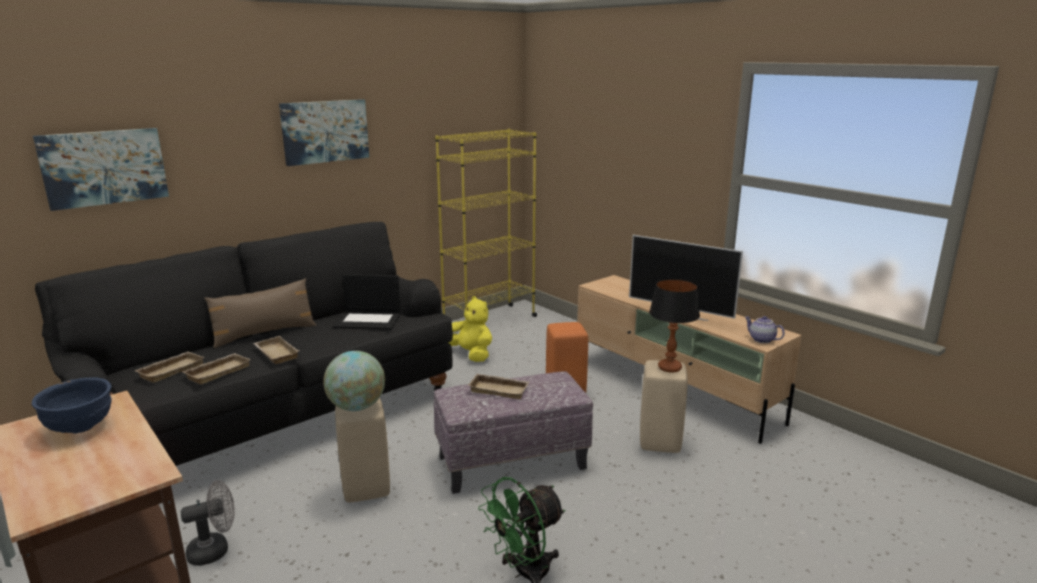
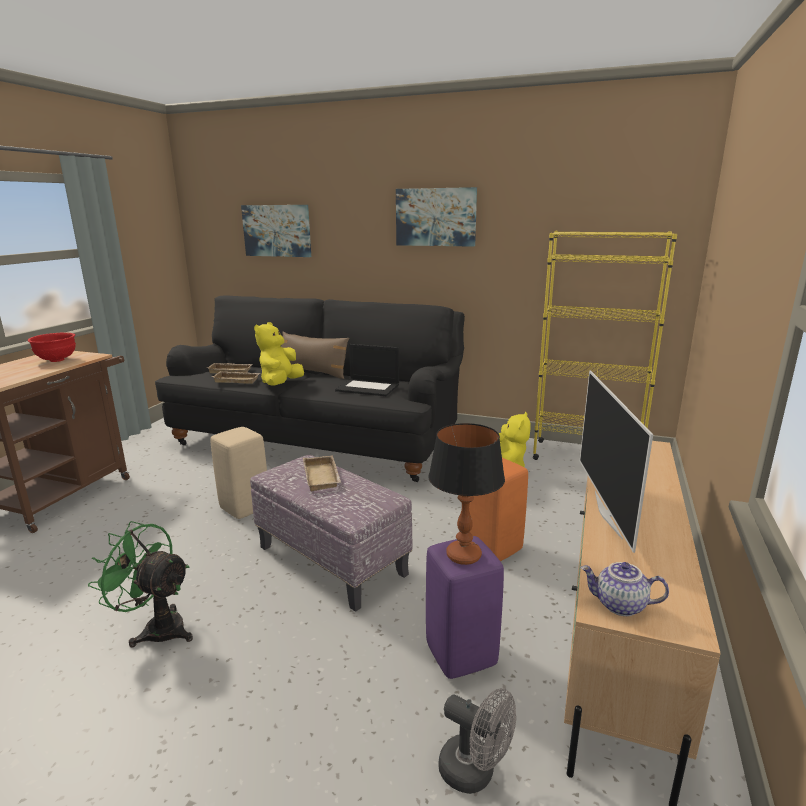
camera: 60 degrees right, 0 degrees up
(80, 428) = (56, 360): blue bowl -> red bowl
(215, 550) = (150, 486): grey fan -> grey fan (475, 772)
(275, 354) = (281, 383): beige tray -> yellow plush toy
(356, 407) = (233, 433): globe -> none
(369, 320) = (368, 387): laptop -> laptop turned 45 degrees counterclockwise
(660, 442) = (462, 655): beige stool -> purple stool
(761, 340) = (619, 605): teapot -> teapot turned 90 degrees counterclockwise

